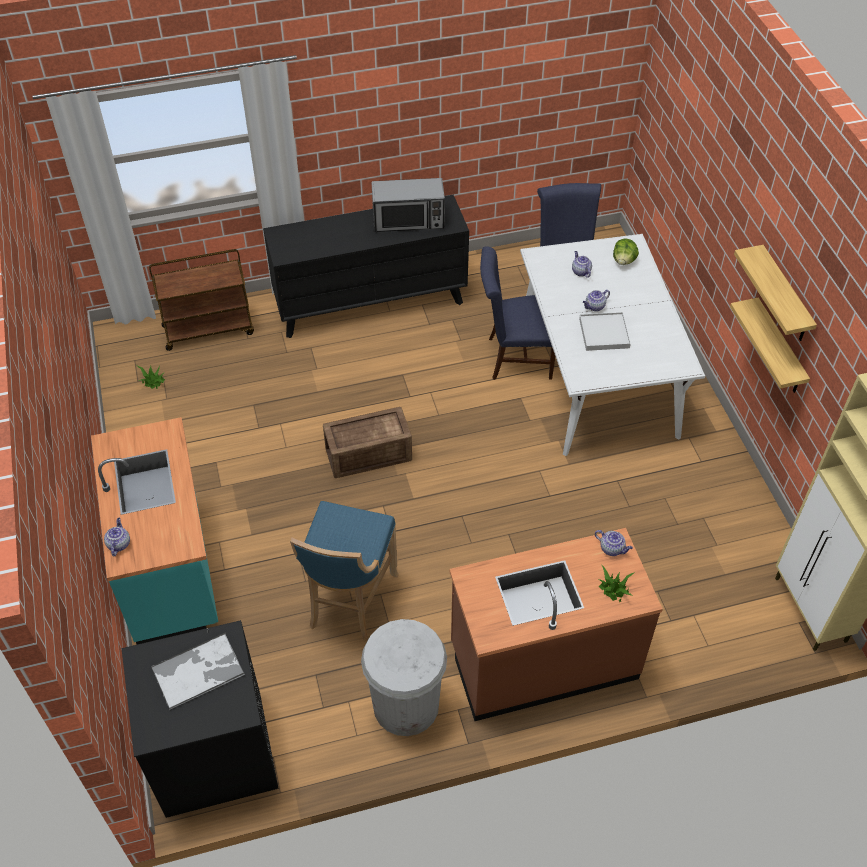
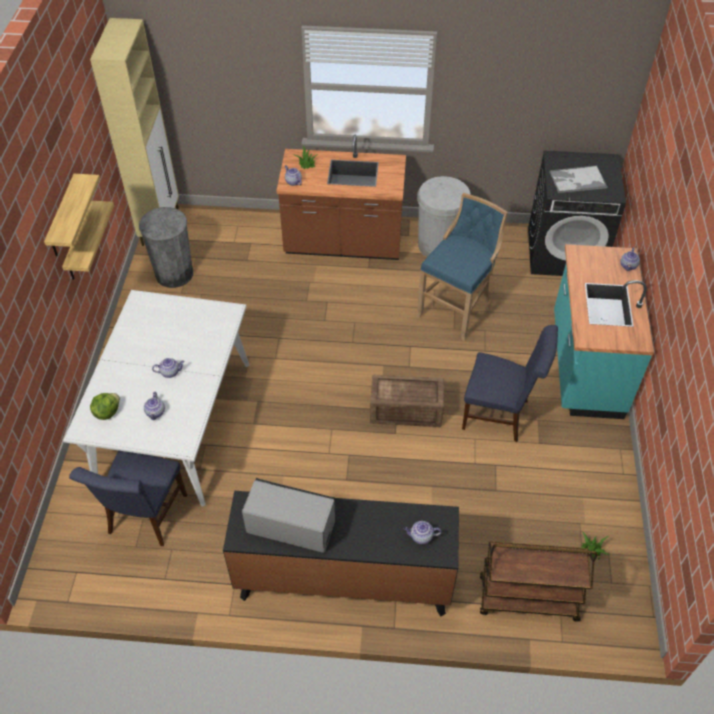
camera: 160 degrees left, 0 degrees up
(299, 239) = (421, 536): none -> teapot
(514, 357) = (235, 465): blue chair -> blue chair (500, 414)
(604, 333) = (181, 345): white tray -> none
(732, 541) = (174, 274): none -> grey trash can

